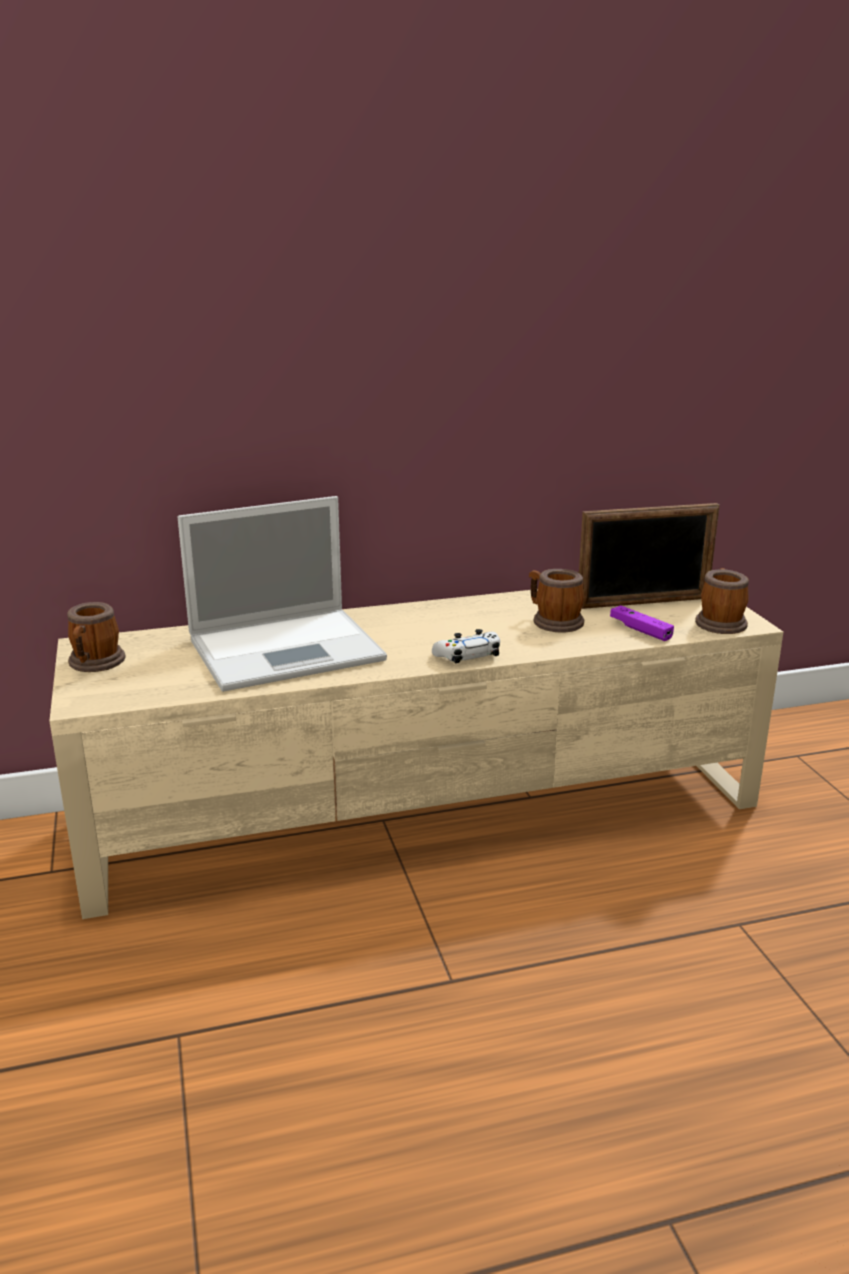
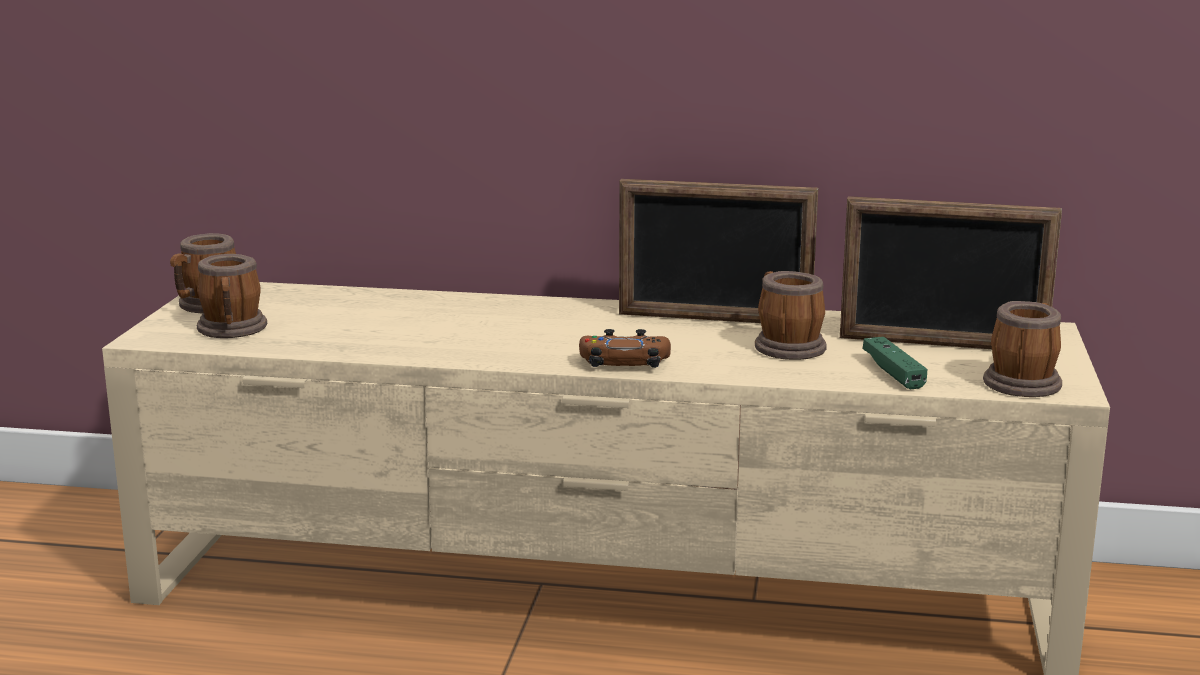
camera: 25 degrees right, 5 degrees down
(143, 682) = (232, 330): none -> mug
(289, 649) = (425, 324): laptop -> none
(468, 655) = (624, 363): white game controller -> brown game controller
(484, 608) = (714, 319): none -> picture frame
(640, 630) = (893, 372): purple game controller -> green game controller

